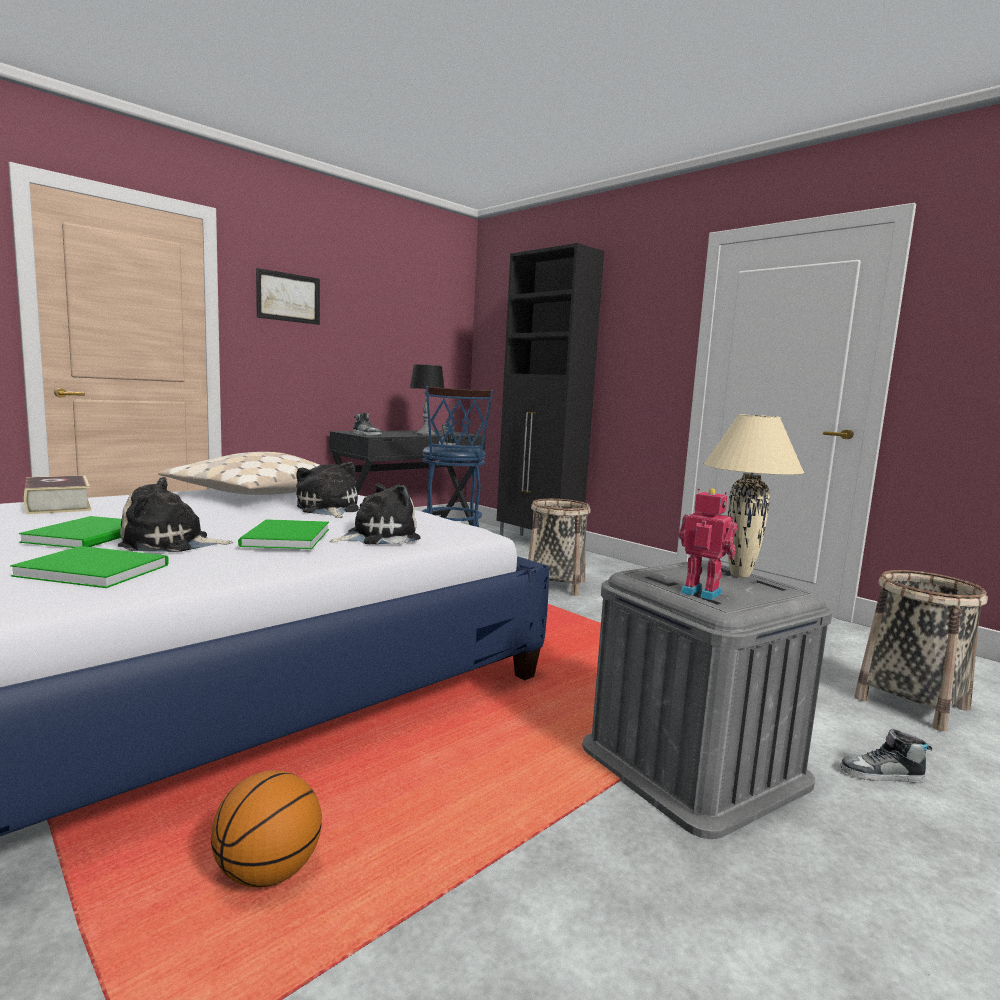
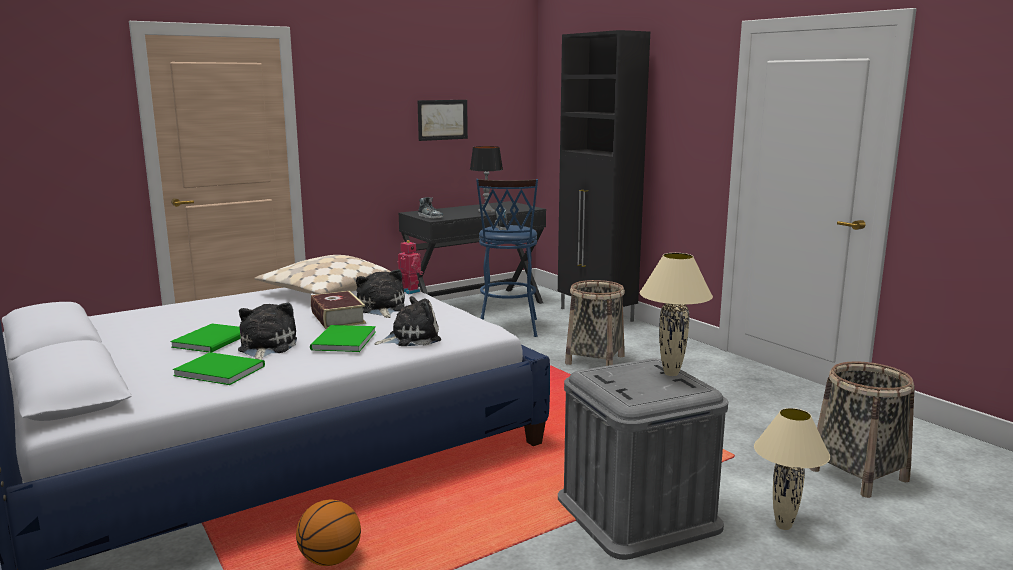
camera: 10 degrees right, 5 degrees up
(58, 505) = (186, 309): book -> book (338, 318)
(170, 544) = (266, 347): plush toy -> plush toy turned 90 degrees clockwise
(288, 297) = (356, 95): picture -> picture (442, 119)
(702, 592) = (625, 389): toy robot -> toy robot (411, 291)
(882, 775) = (784, 527): shoe -> beige table lamp

